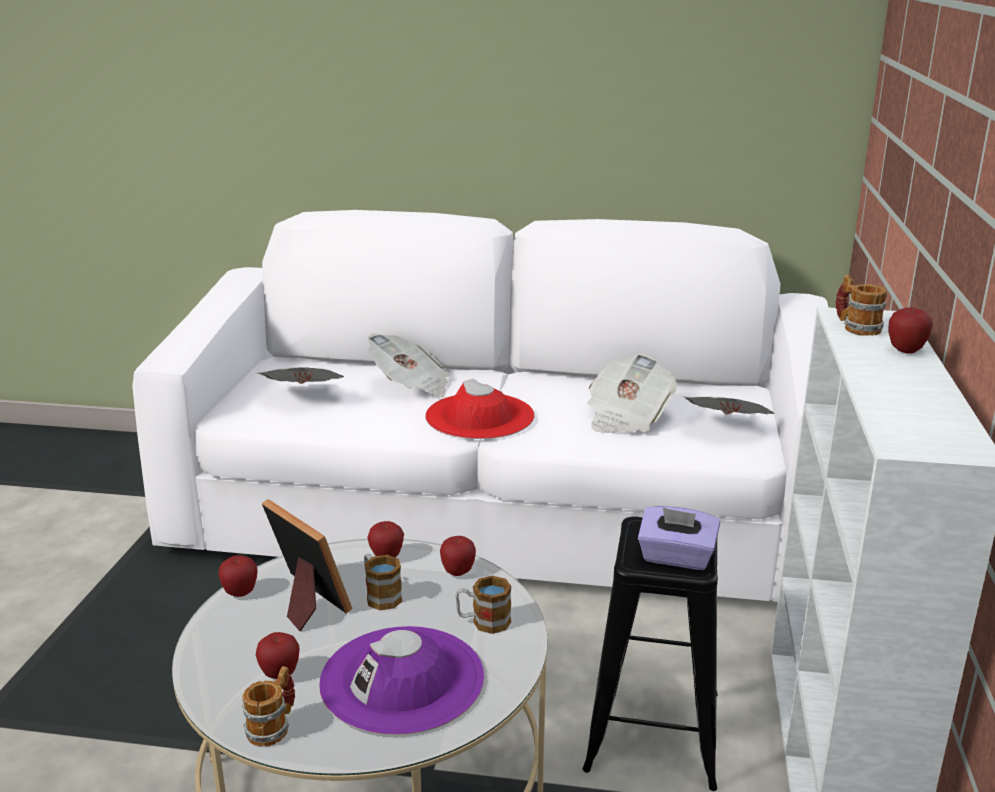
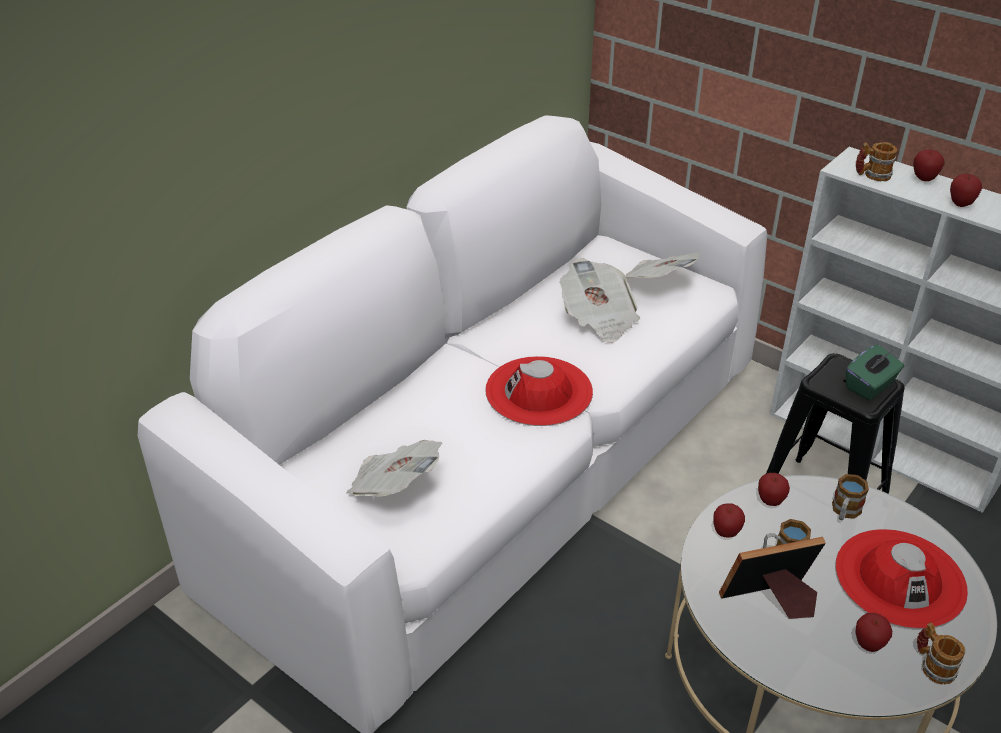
camera: 60 degrees left, 15 degrees up
(240, 593) = (737, 639): apple -> apple (961, 204)
(402, 679) = (900, 578): purple hat -> red hat
(411, 386) = (432, 408): newspaper -> none
(676, 558) = (870, 386): purple tissue box -> green tissue box

